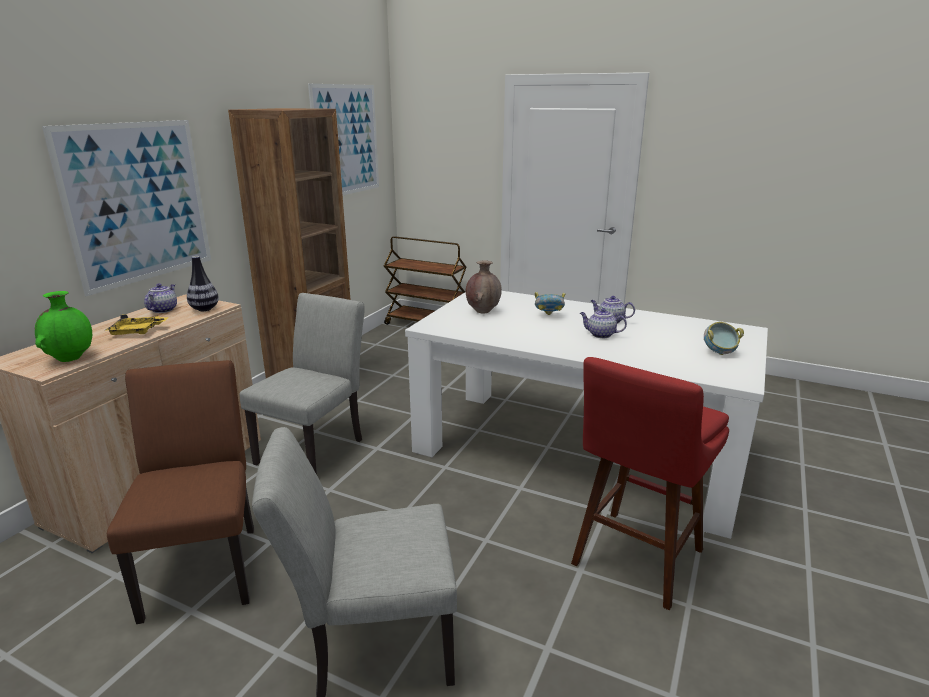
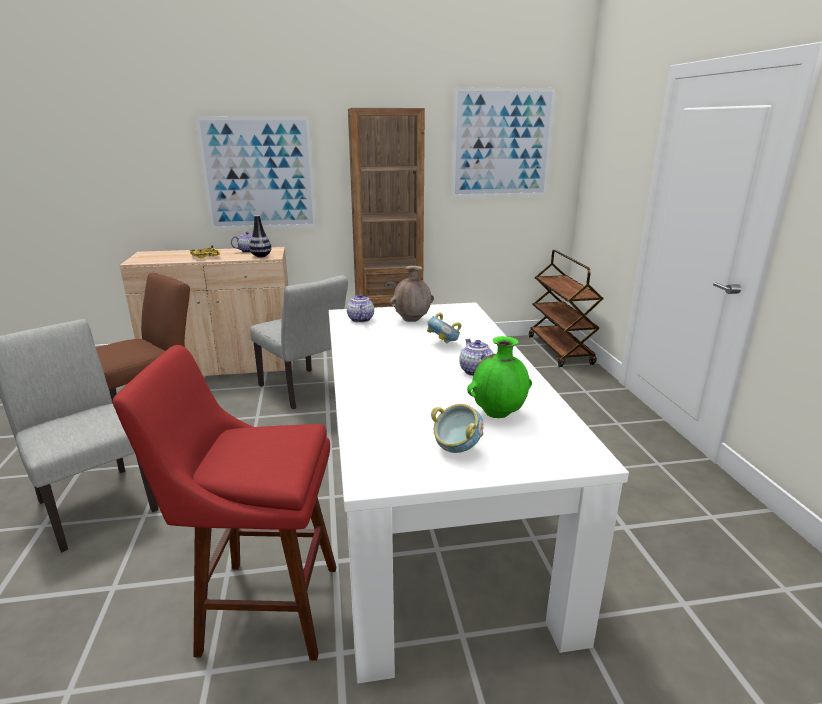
camera: 55 degrees right, 0 degrees up
(71, 358) = (154, 260): green vase -> green vase (498, 413)
(316, 448) = (304, 391): grey chair -> grey chair turned 60 degrees clockwise
(600, 335) = (422, 375): teapot -> teapot (360, 319)

